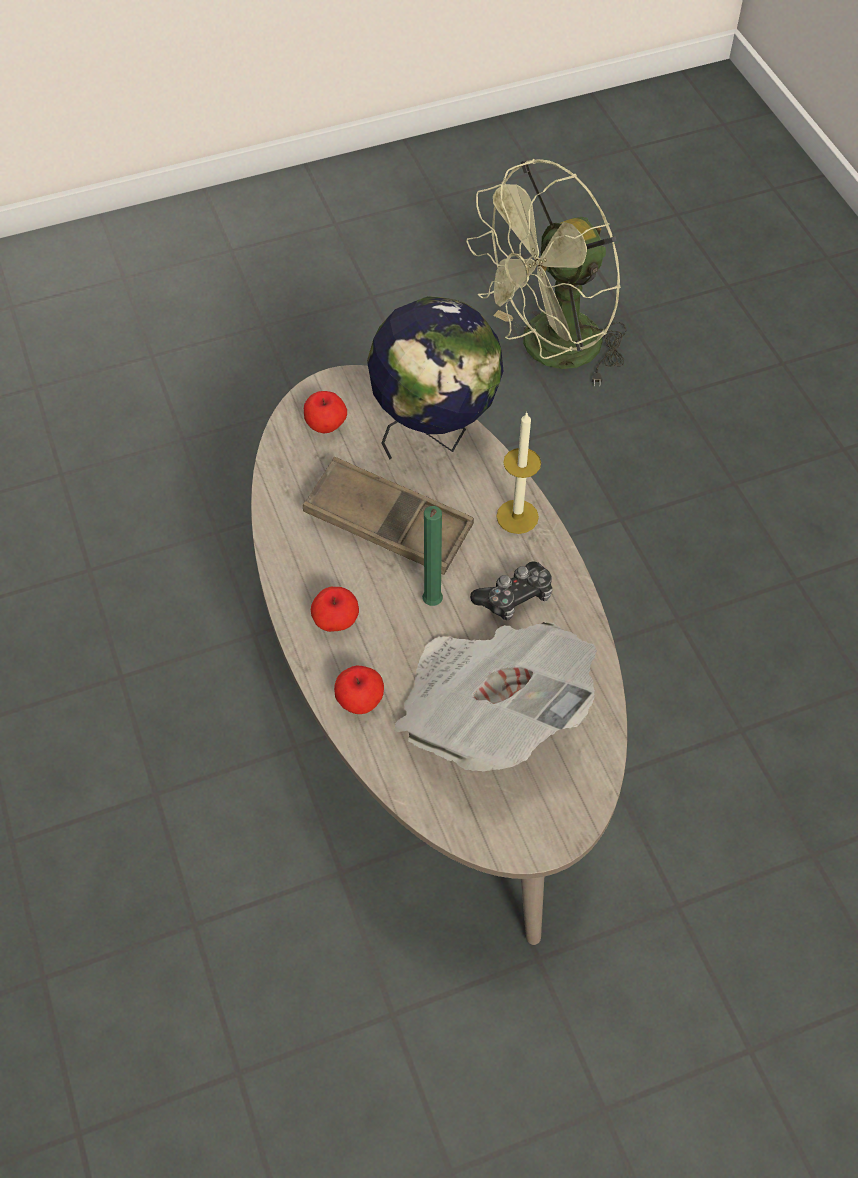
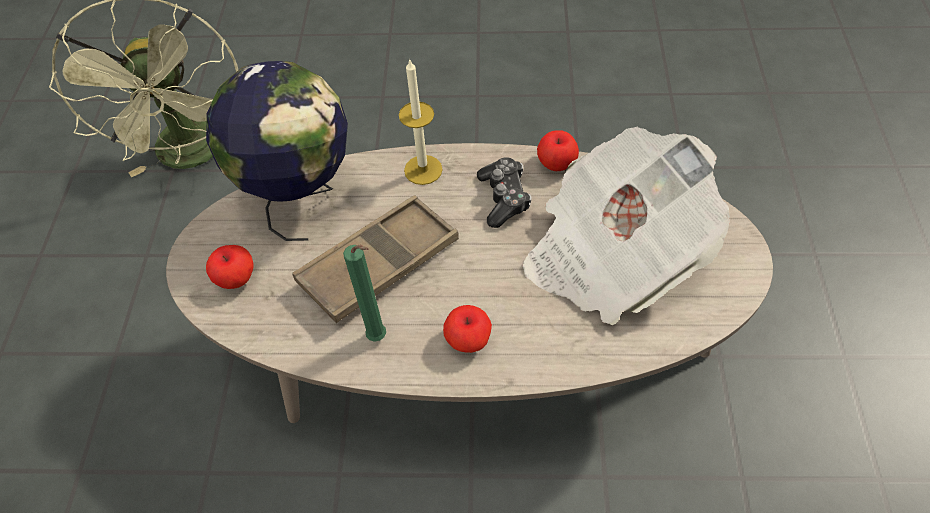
camera: 65 degrees left, 0 degrees up
(360, 701) = (563, 347): apple -> apple (556, 163)
(431, 605) = (484, 259): green candle -> green candle (380, 338)

